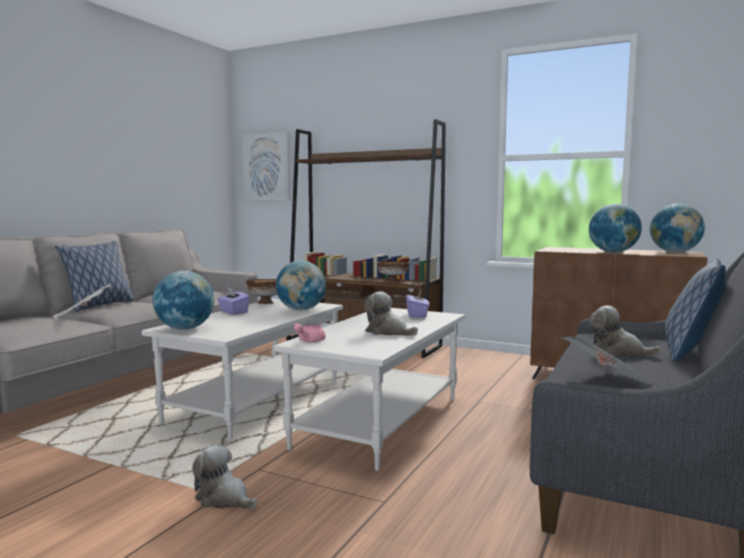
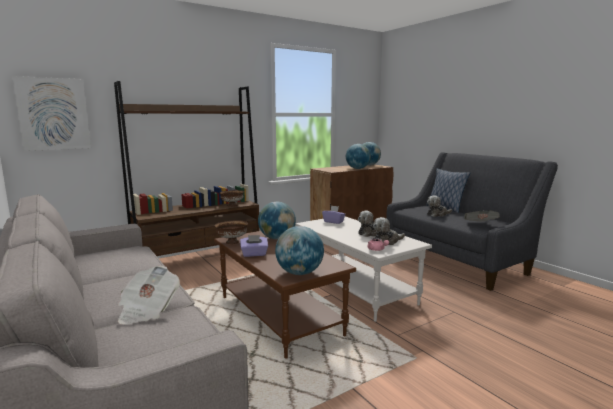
camera: 60 degrees left, 5 degrees up
(99, 305) = (95, 299): pillow -> none
(224, 499) = (432, 351): plush toy -> plush toy (387, 241)
(255, 401) = (277, 315): white coffee table -> brown coffee table

